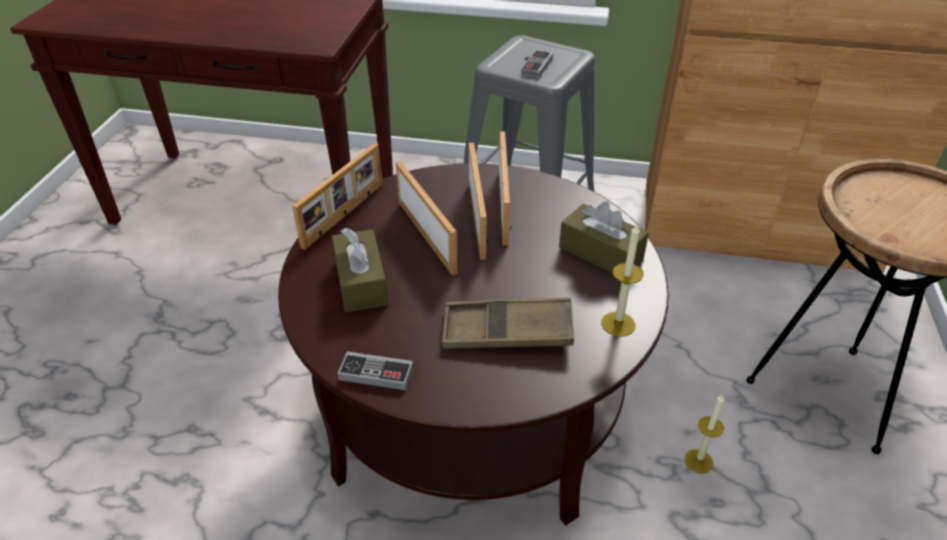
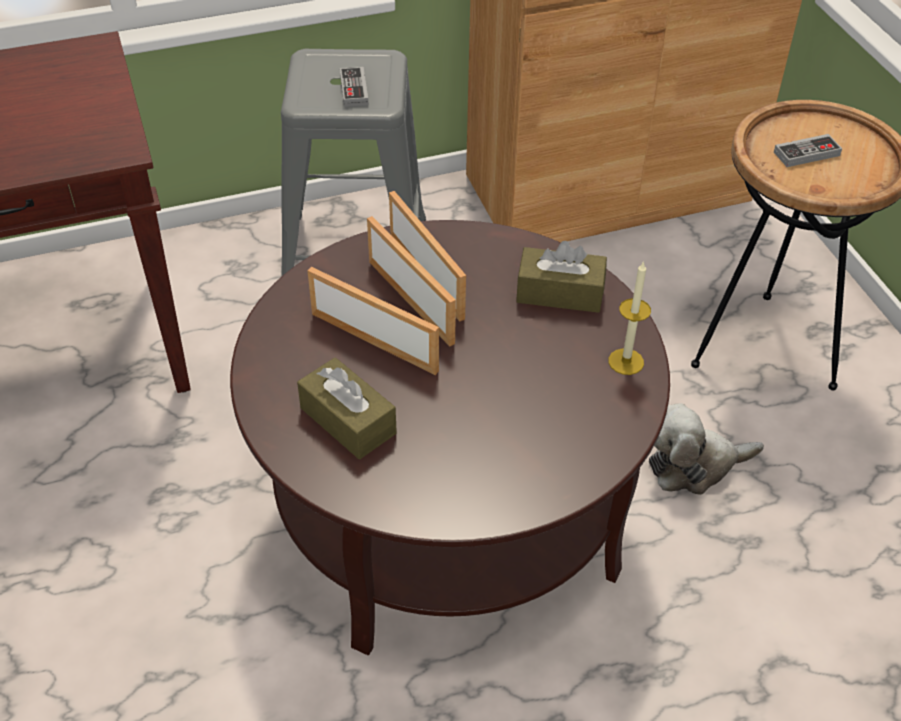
camera: 30 degrees left, 5 degrees up
(345, 215) = (264, 351): picture frame -> none
(376, 373) = (443, 507): game controller -> game controller (806, 154)
(507, 331) = (533, 411): brown tray -> none
(698, 461) = (694, 465): candle -> plush toy

